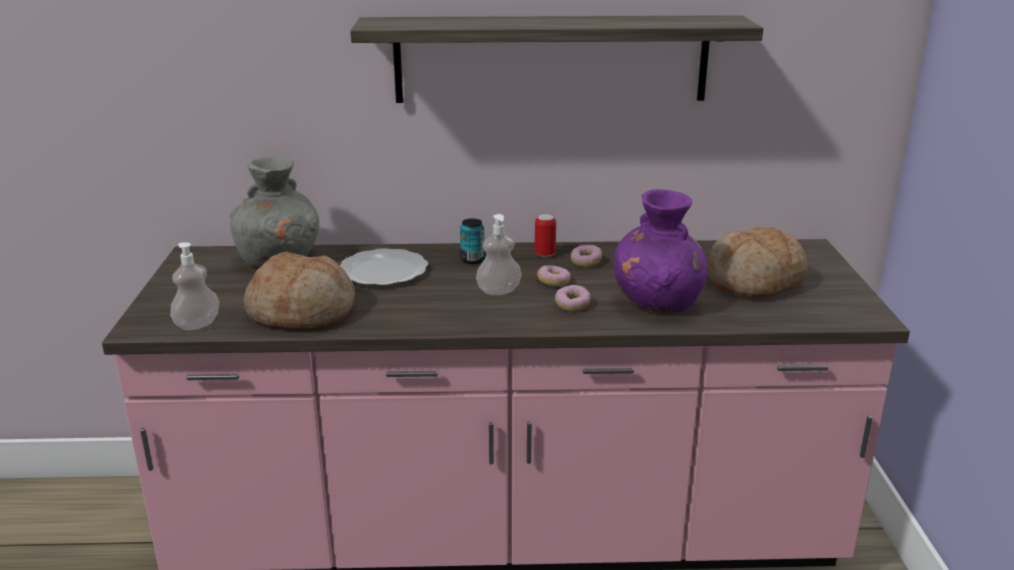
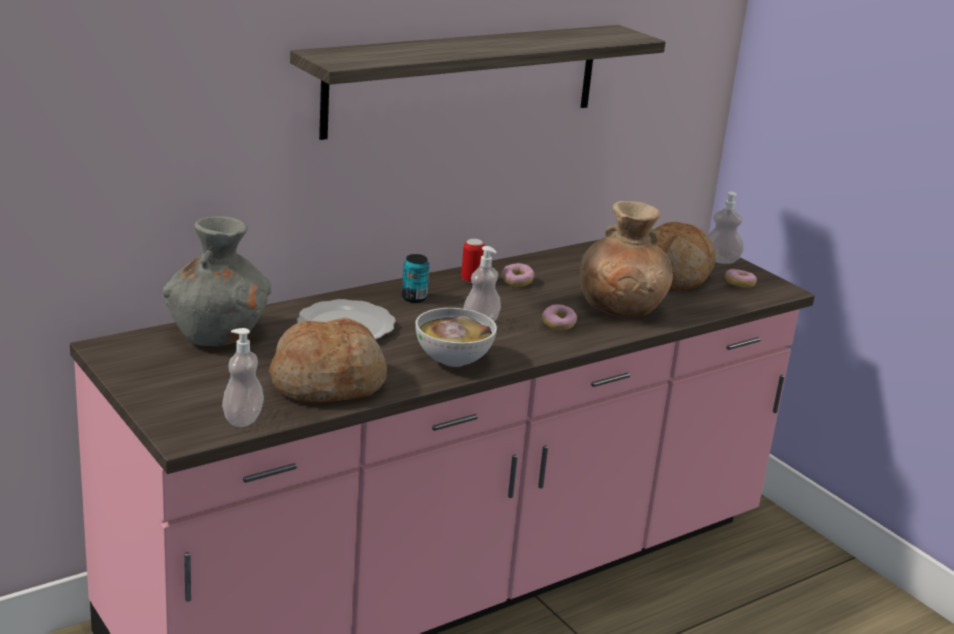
camera: 35 degrees left, 0 degrees up
(429, 316) = (454, 361): none -> bowl
(553, 283) = (515, 306): donut -> donut (739, 285)
(658, 302) = (621, 308): purple vase -> brown vase
(833, 278) = (720, 260): none -> soap dispenser

